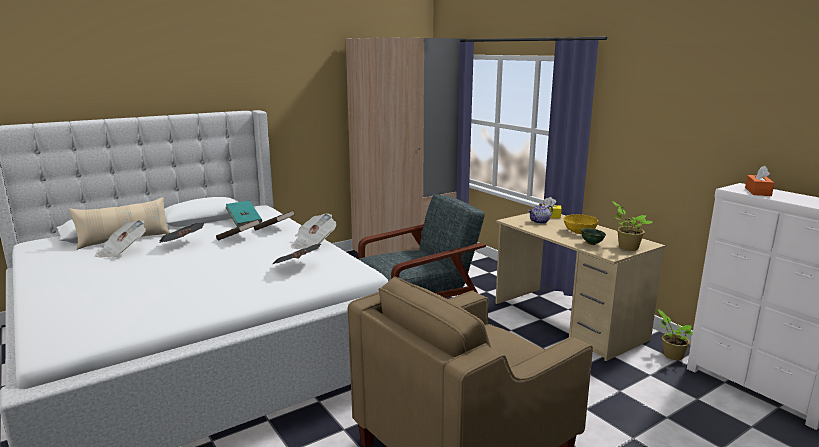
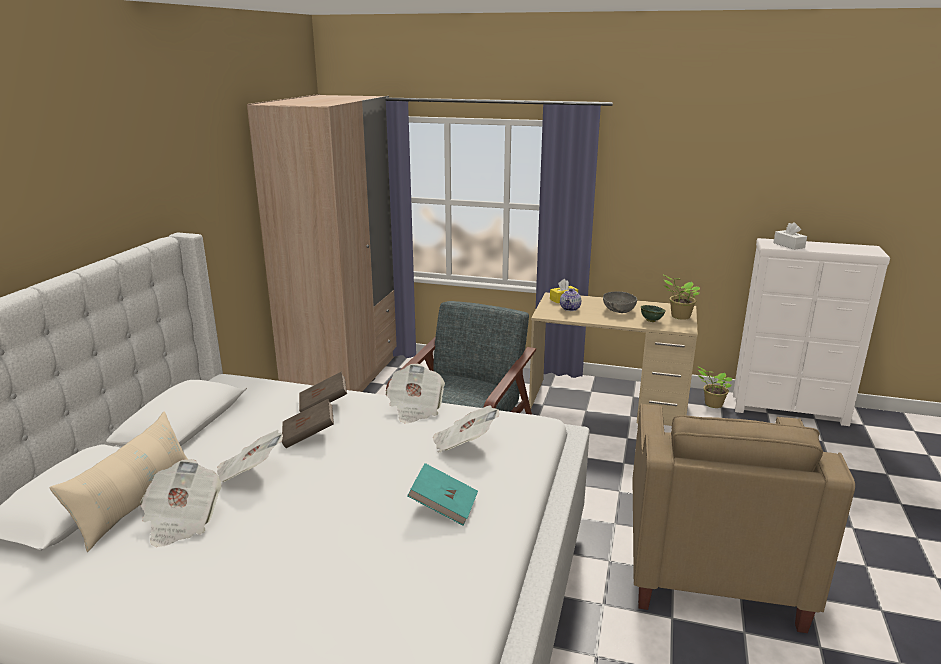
camera: 40 degrees left, 5 degrees up
(244, 221) = (257, 408): turquoise book -> turquoise book (443, 507)
(579, 231) = (618, 310): yellow bowl -> grey bowl
(758, 192) = (789, 245): orange tissue box -> white tissue box

